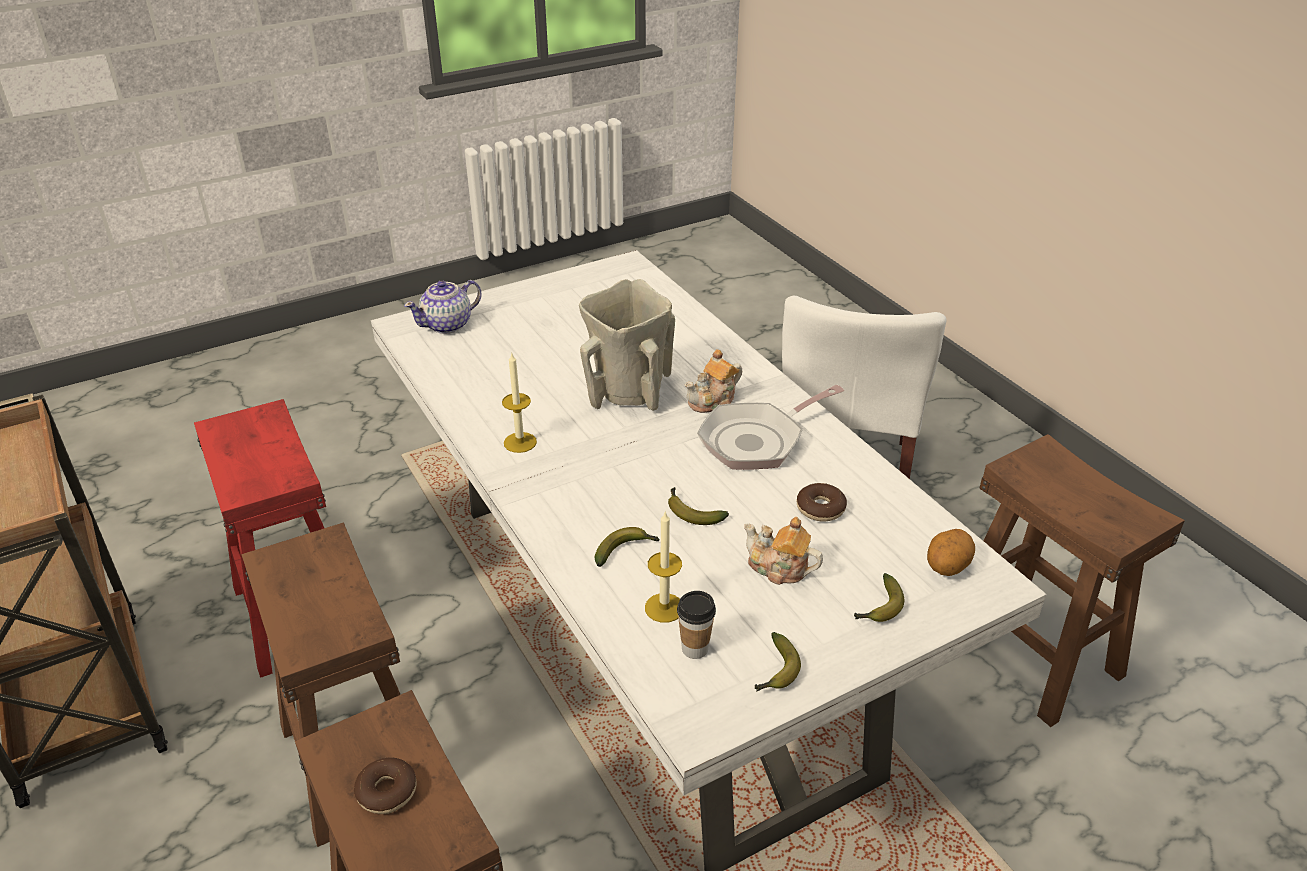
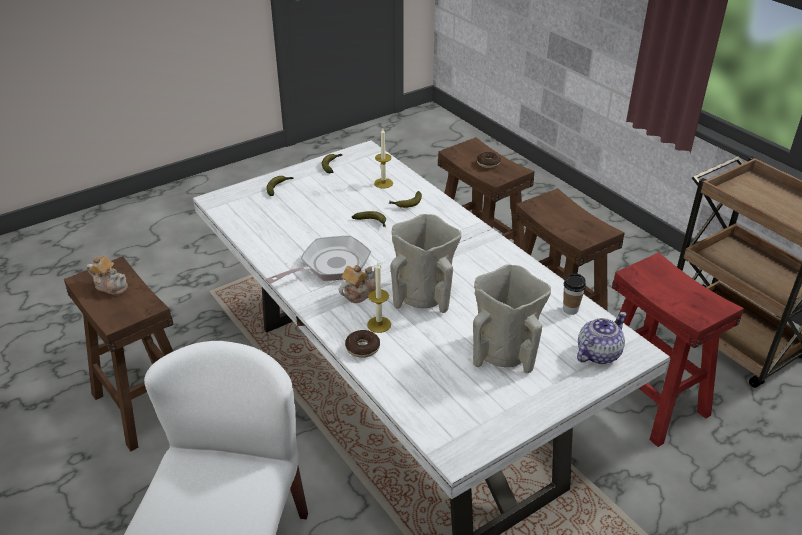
camera: 175 degrees right, 0 degrees up
(520, 442) = (487, 256): candle -> candle (379, 324)
(549, 331) = (505, 352): none -> beige vase
(695, 649) = (368, 170): cup -> cup (570, 309)
(778, 568) = (326, 200): teapot -> teapot (111, 286)
(820, 509) = (297, 228): donut -> donut (362, 348)
(946, 567) = (237, 205): potato -> none

